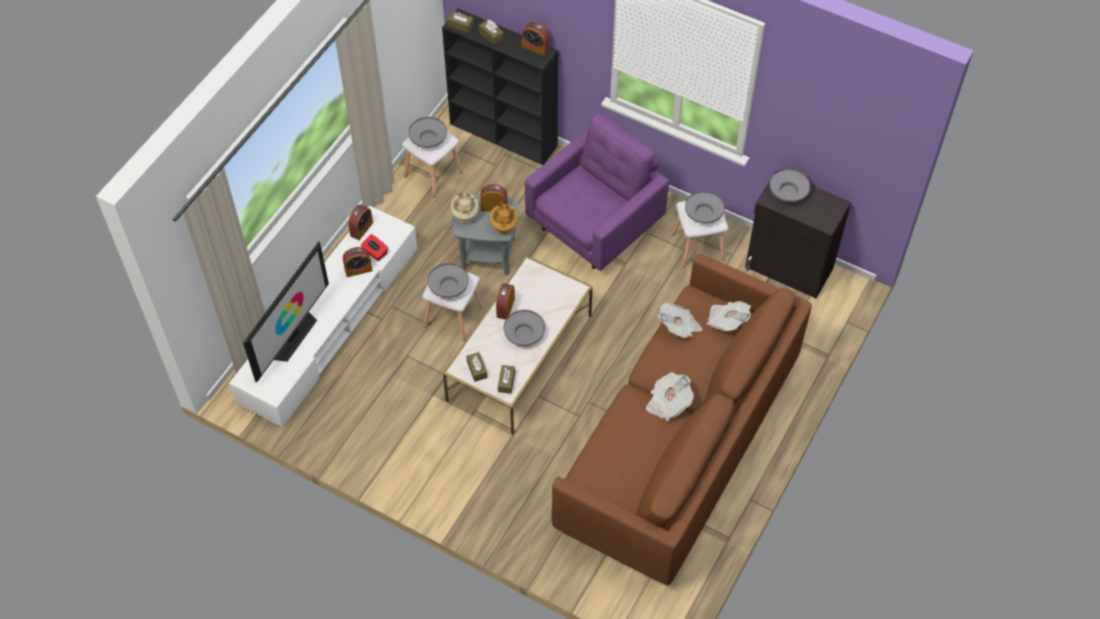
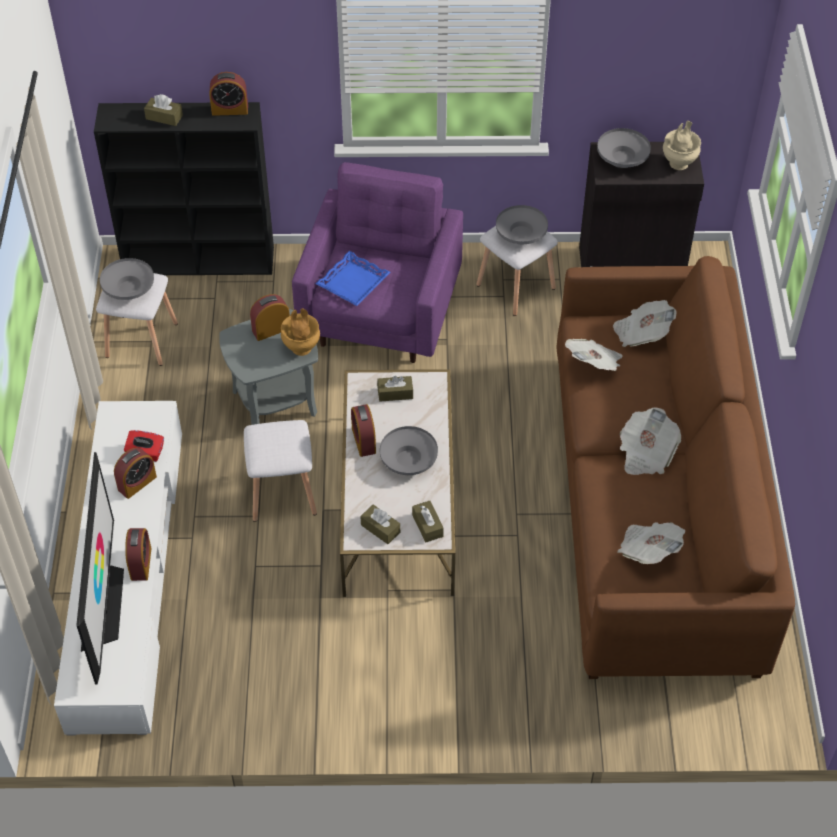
camera: 30 degrees left, 5 degrees down
(361, 229) = (107, 433): alarm clock -> alarm clock (141, 563)
(448, 286) = (277, 447): grey bowl -> none
(460, 25) = (116, 120): brown tissue box -> brown tissue box (395, 393)
(466, 217) = (244, 356): beige vase -> beige vase (679, 163)
(568, 198) = (352, 282): none -> blue tray
(622, 466) = (648, 550): none -> newspaper

